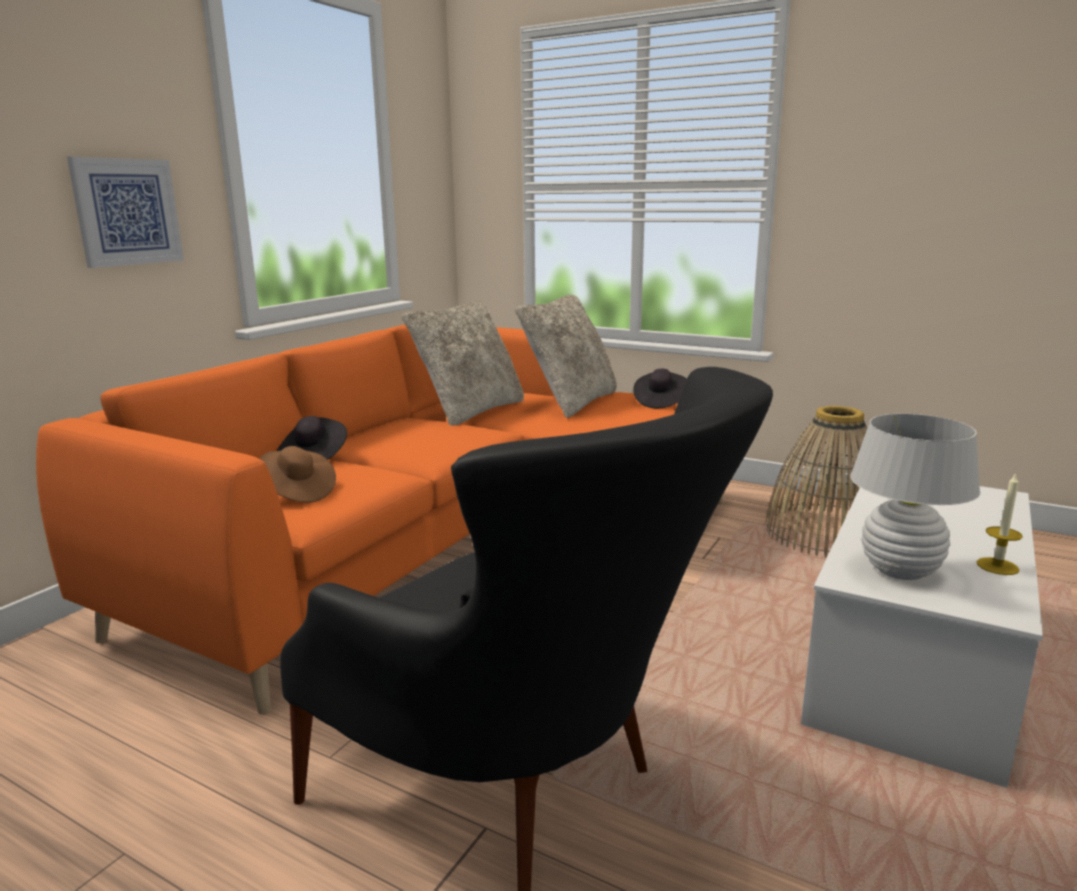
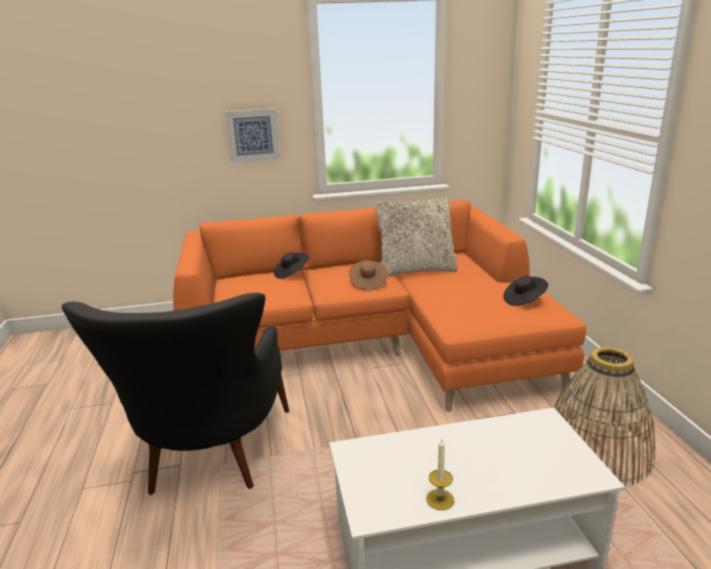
camera: 50 degrees right, 5 degrees up
(297, 492) = (251, 290): brown hat -> brown hat (368, 283)
(571, 402) = (475, 281): beige pillow -> none
(900, 571) = (383, 464): white table lamp -> none

